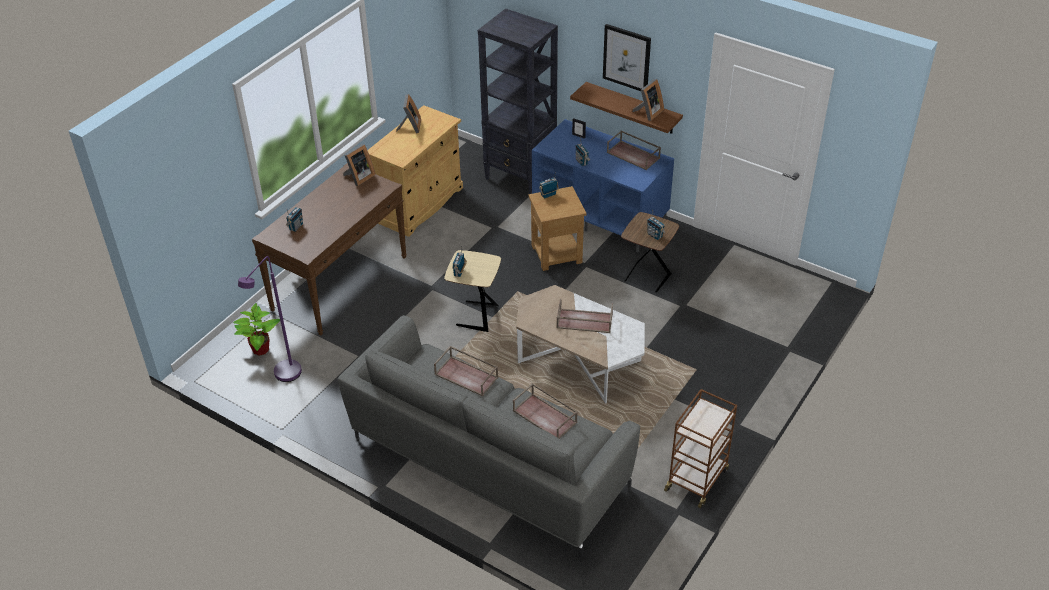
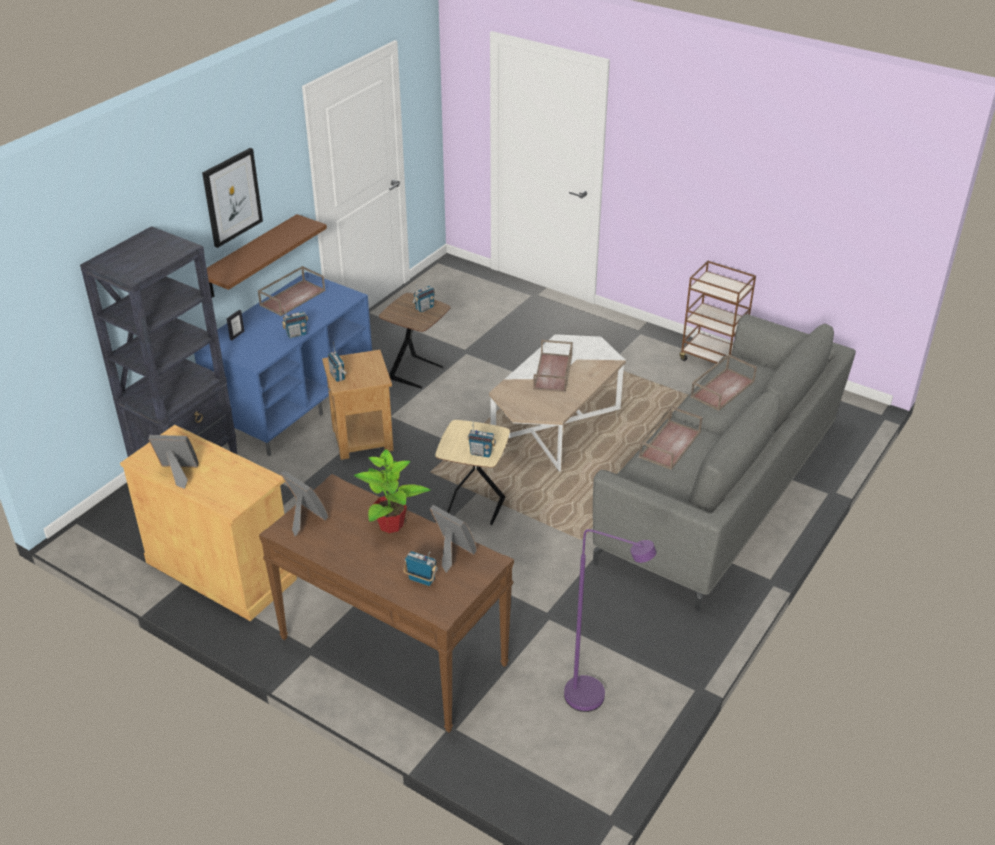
camera: 90 degrees left, 5 degrees down
(260, 350) = (538, 735): potted plant -> potted plant (391, 525)
(648, 113) = (287, 234): picture frame -> picture frame (452, 553)

